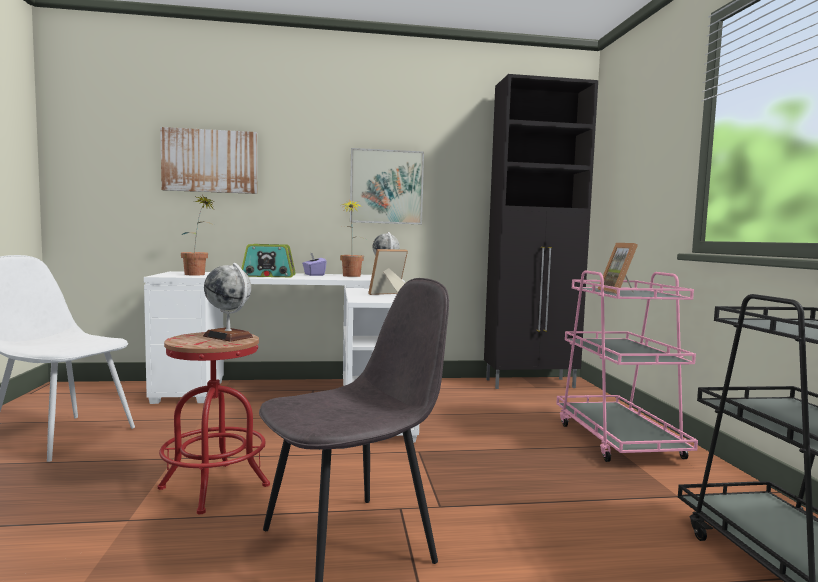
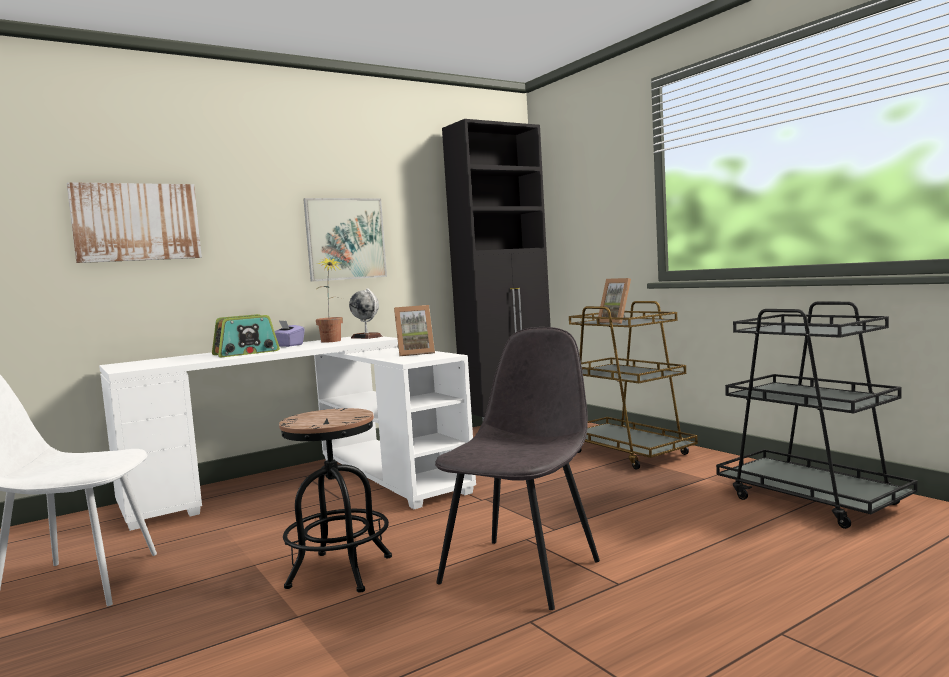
camera: 25 degrees left, 0 degrees up
(198, 274) = (157, 362): potted plant -> none
(214, 487) = (340, 572): red stool -> black stool
(228, 336) = (335, 413): globe -> none
(390, 295) = (415, 353): picture frame -> picture frame turned 135 degrees counterclockwise
(618, 440) = (627, 453): pink cart -> brown cart

